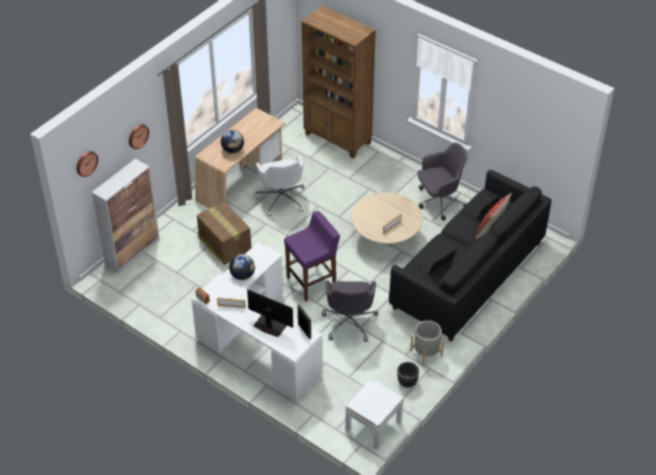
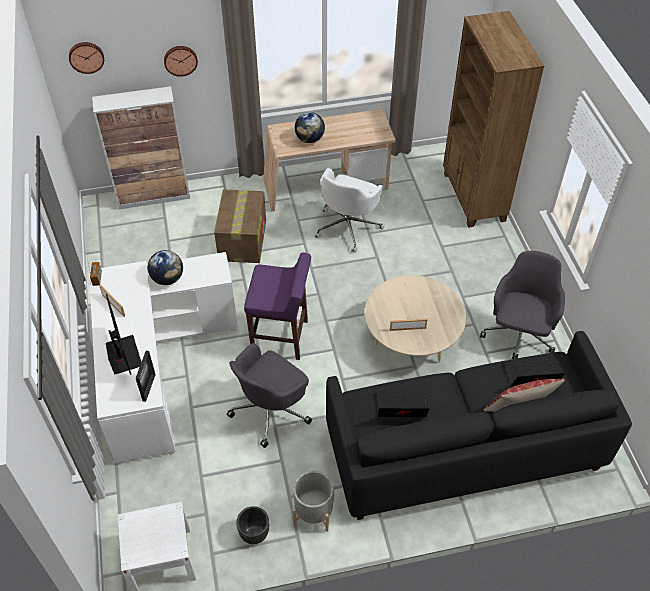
camera: 40 degrees right, 5 degrees up
(439, 201) = (519, 335): grey office chair -> grey office chair turned 90 degrees counterclockwise

